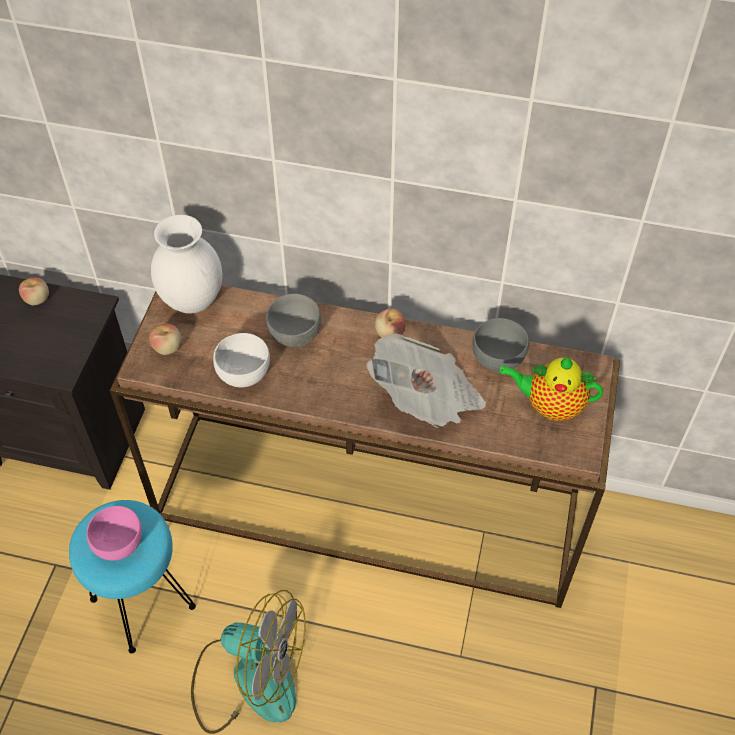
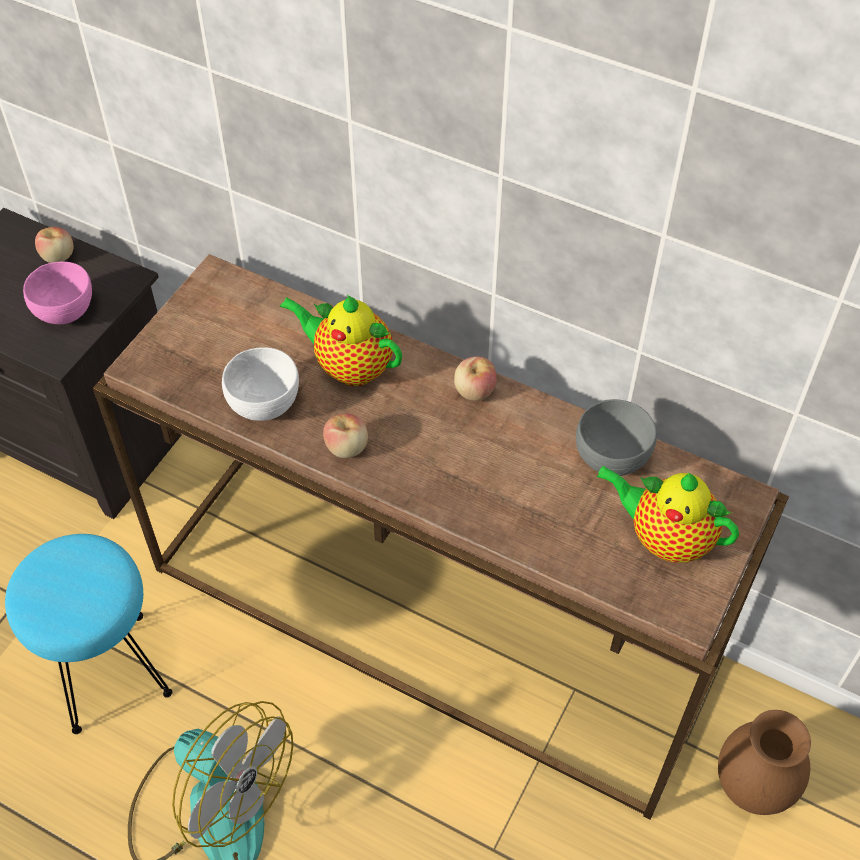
camera: 15 degrees right, 0 degrees up
(118, 545) = (69, 591): pink bowl -> pink bowl (64, 312)
(168, 347) = (179, 348): apple -> apple (347, 447)
(191, 301) = (230, 294): white vase -> none
(296, 334) = (349, 366): grey bowl -> teapot
(426, 399) = (495, 490): newspaper -> none
(621, 568) = (752, 786): none -> brown vase

